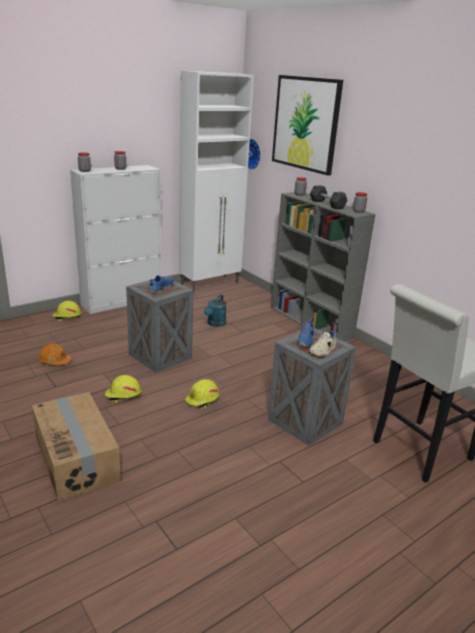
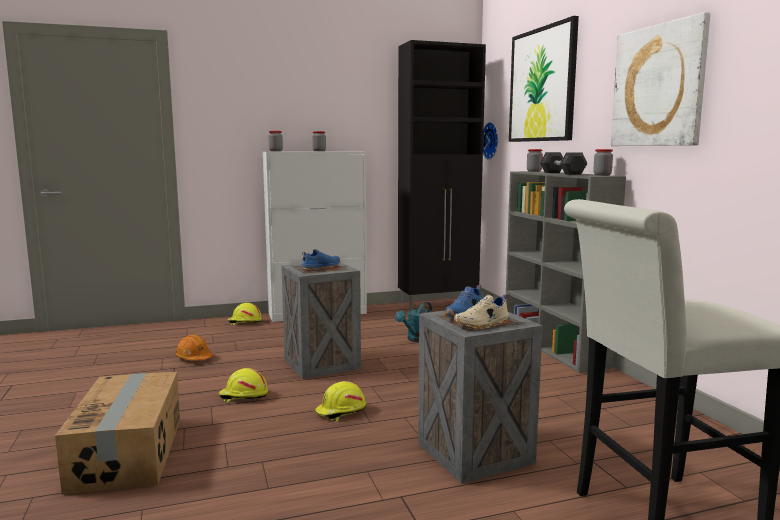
camera: 20 degrees right, 15 degrees down
(210, 284) = (439, 305): white cabinet -> black cabinet
(406, 157) = (658, 86): none -> picture

